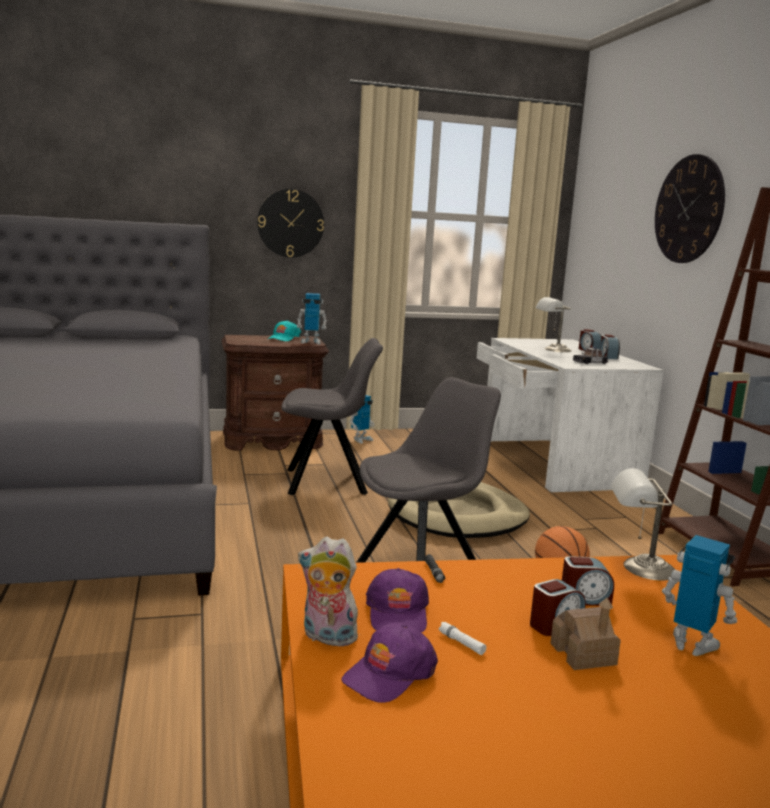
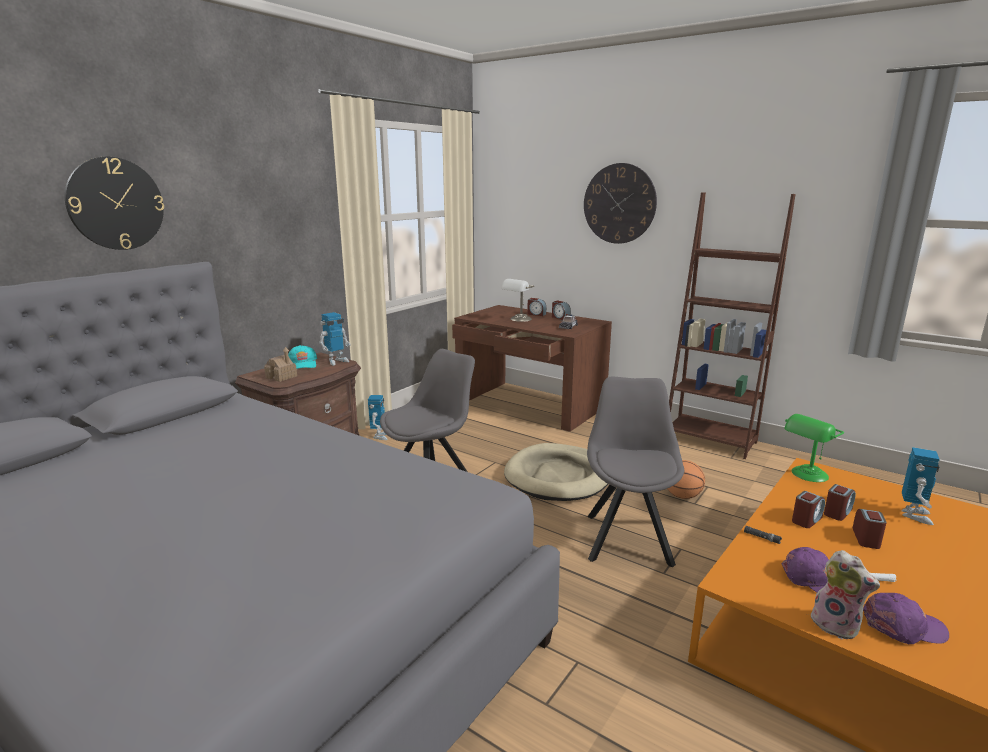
camera: 40 degrees left, 5 degrees up
(290, 223) = (278, 244): wall clock -> wall clock (116, 204)
(327, 637) = (837, 625): plush toy -> plush toy turned 105 degrees counterclockwise
(389, 674) = (903, 626): purple cap -> purple cap turned 90 degrees counterclockwise
(525, 586) = (806, 520): none -> alarm clock
(548, 462) = (527, 406): white desk -> brown desk
(583, 654) = (909, 550): toy house -> toy house (281, 377)
(638, 568) = (806, 476): white table lamp -> green table lamp
(692, 645) = (914, 515): toy robot -> toy robot turned 120 degrees clockwise

